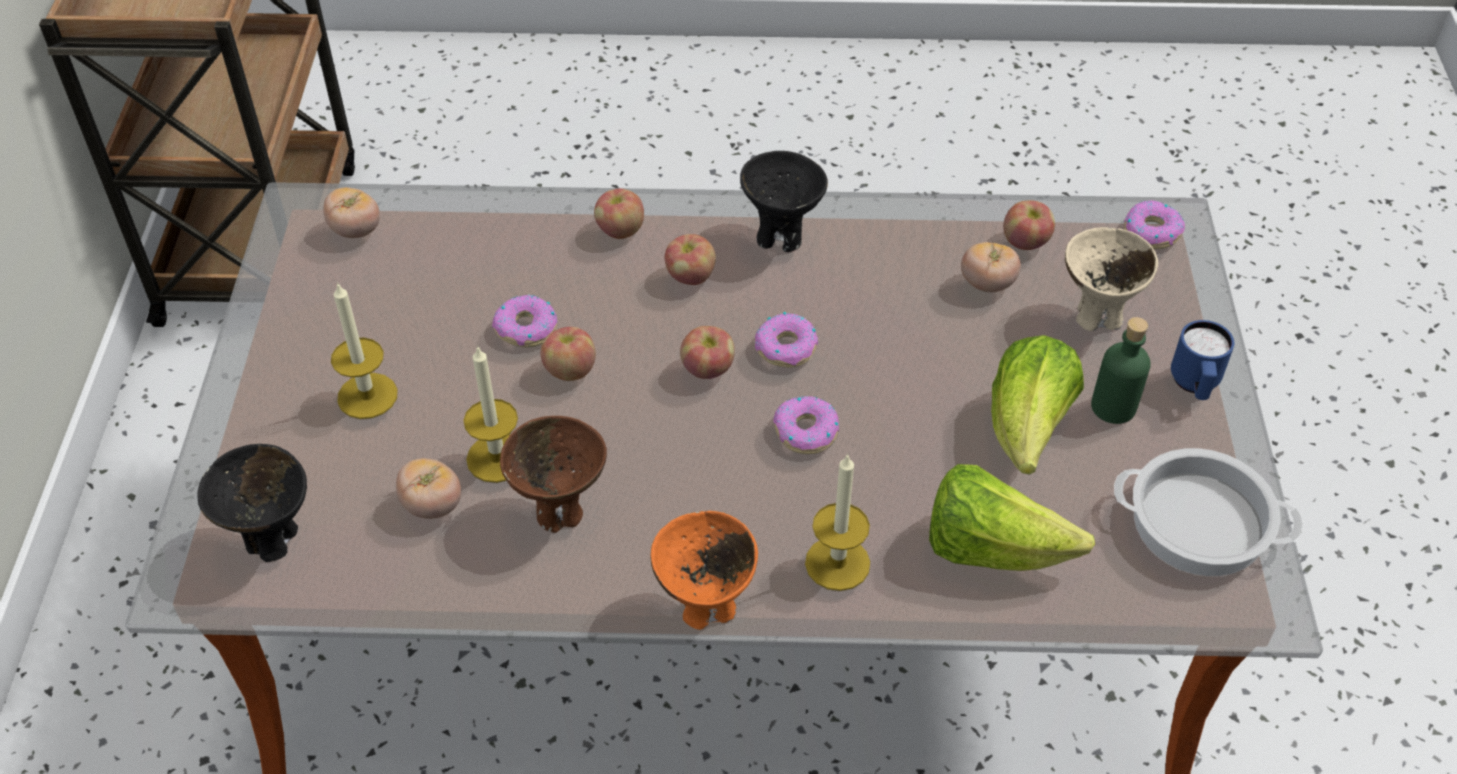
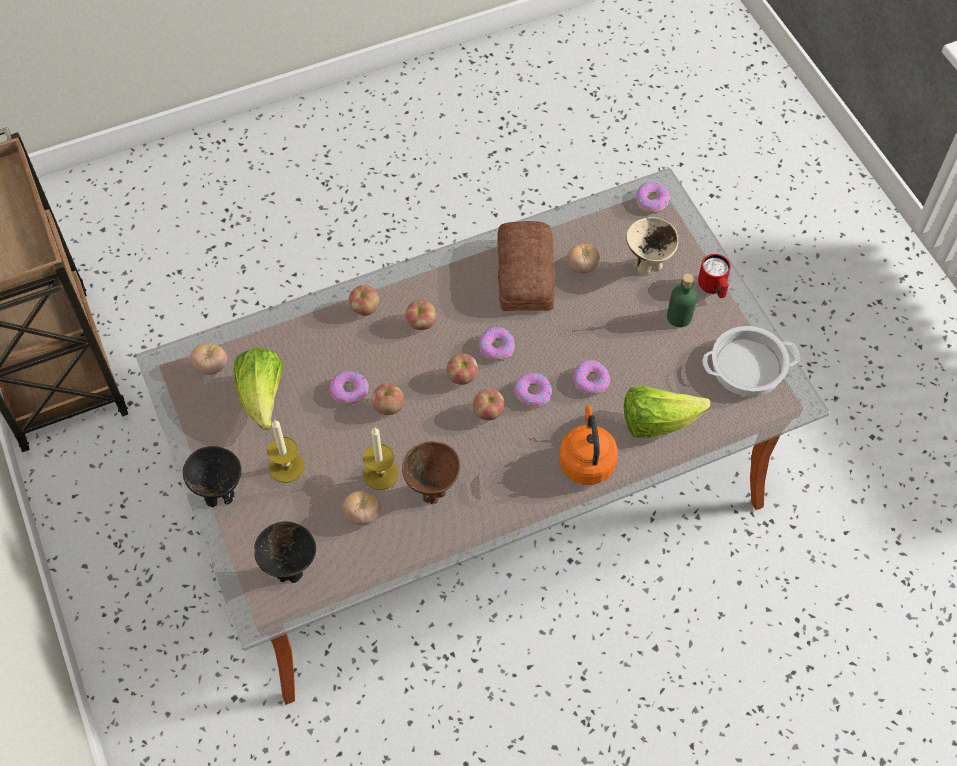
camera: 25 degrees left, 10 degrees up
(707, 610) = (536, 512): orange bowl -> none
(780, 239) = (457, 280): black bowl -> black bowl (220, 495)
(837, 563) = (586, 460): candle -> orange kettle
(886, 264) = (523, 274): none -> bread
(912, 447) = (591, 380): none -> donut
(1025, 242) = (589, 232): apple -> apple (488, 412)
(1028, 429) = (643, 347): lettuce -> lettuce (262, 398)
(1194, 385) = (713, 288): blue mug -> red mug

